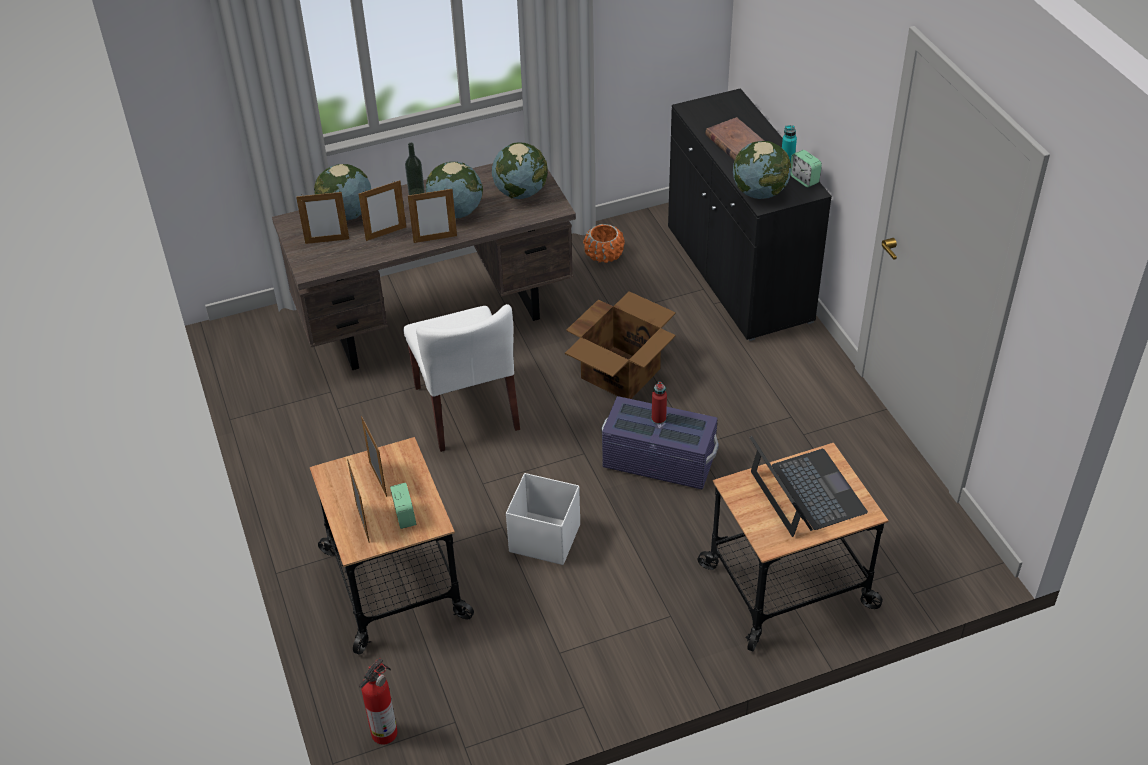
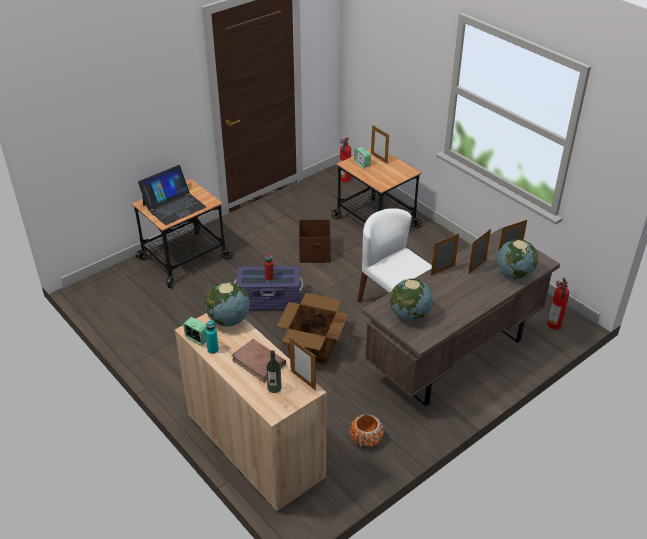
camera: 160 degrees right, 5 degrees down
(268, 328) = (554, 325): none -> fire extinguisher
(378, 479) = (385, 173): picture frame -> picture frame (303, 380)
(416, 193) = (482, 299): bottle -> bottle (274, 388)
(456, 212) = (444, 291): globe -> none
(544, 538) = (315, 254): white storage box -> brown storage box
(738, 274) = (255, 446): black cabinet -> beige cabinet
(805, 493) = (174, 206): laptop -> laptop turned 90 degrees counterclockwise

